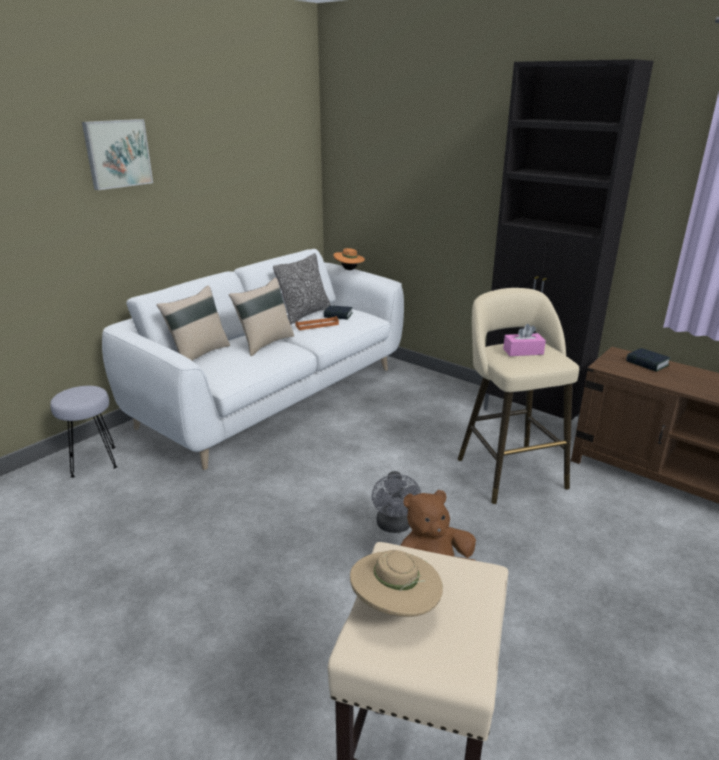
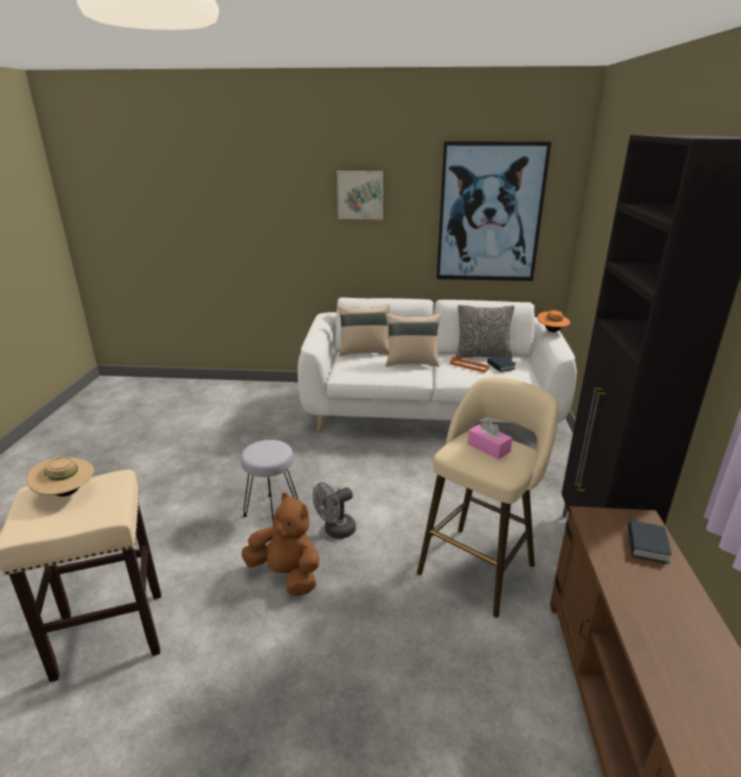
camera: 55 degrees right, 0 degrees up
(93, 461) = (287, 395): grey stool -> grey stool (272, 511)
(254, 161) = (490, 213): none -> picture

